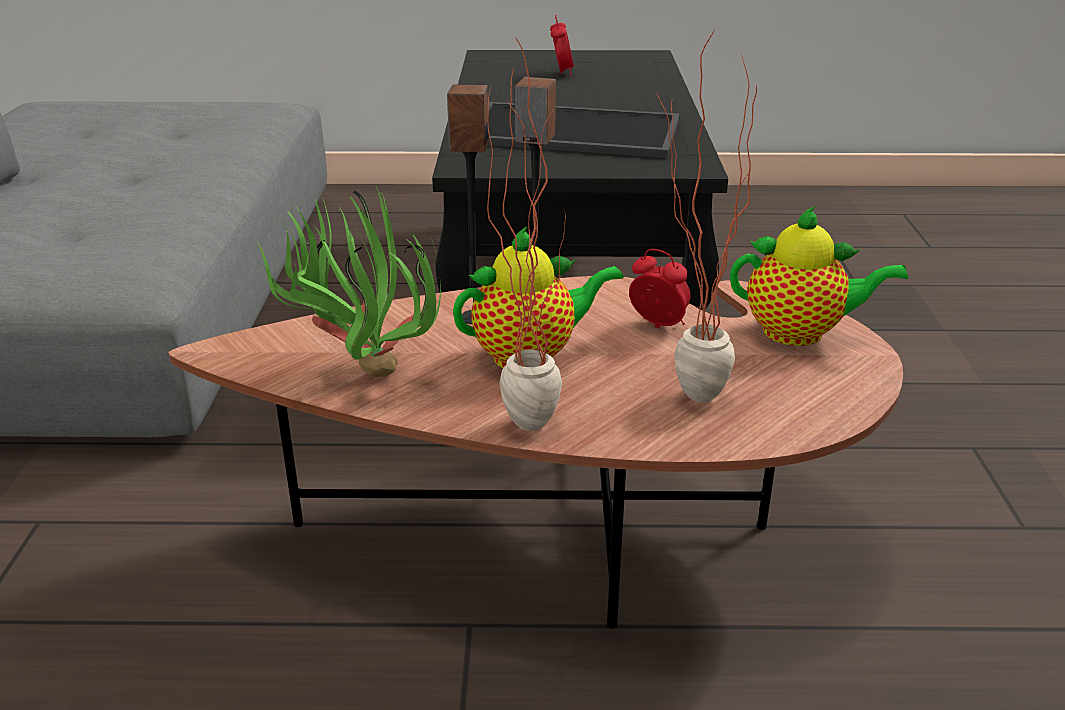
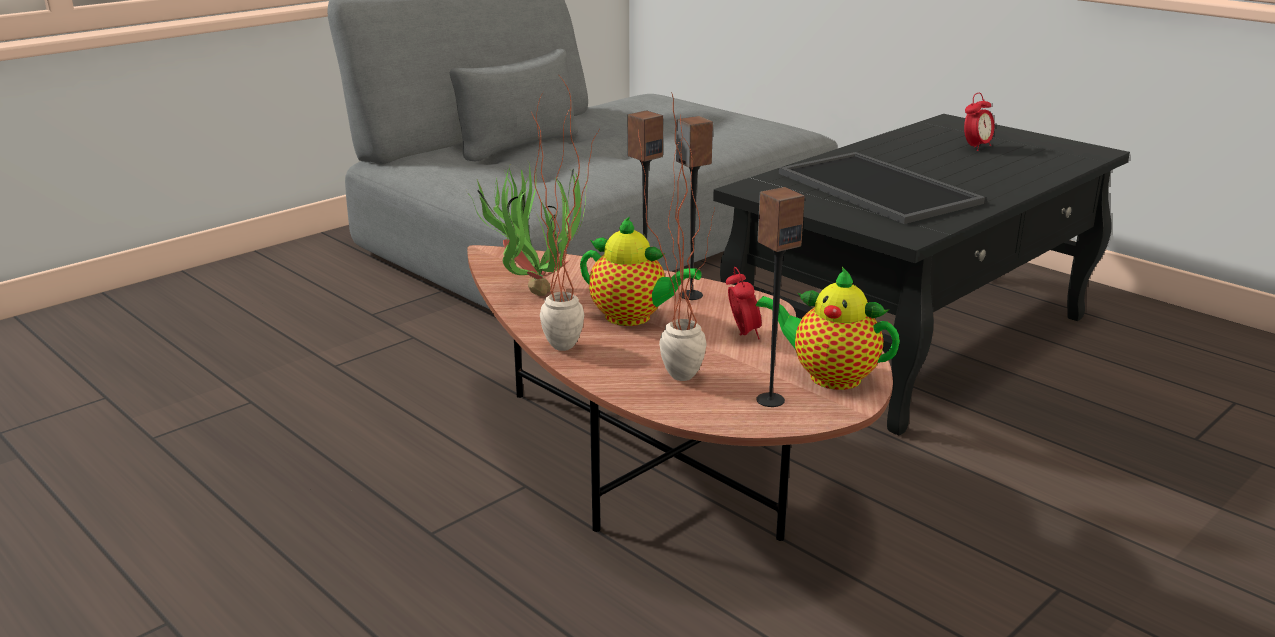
camera: 45 degrees right, 5 degrees down
(800, 333) = (828, 376): teapot -> teapot turned 150 degrees clockwise
(809, 380) = (770, 400): none -> speaker

